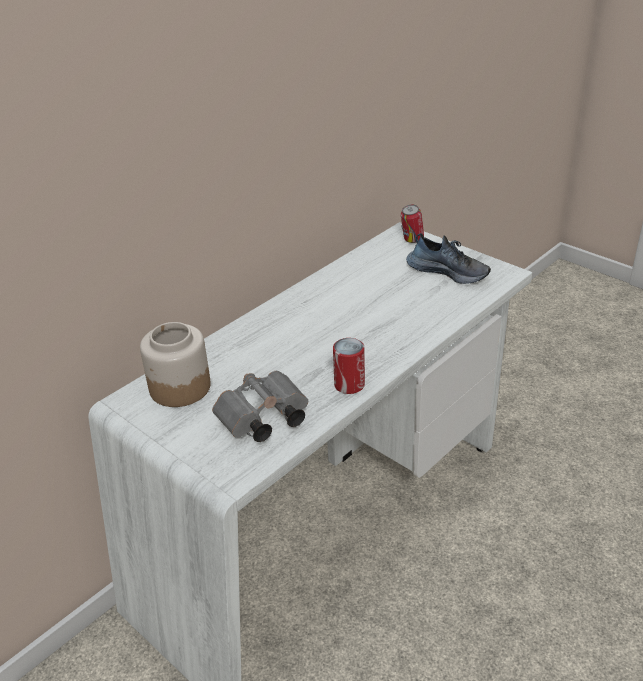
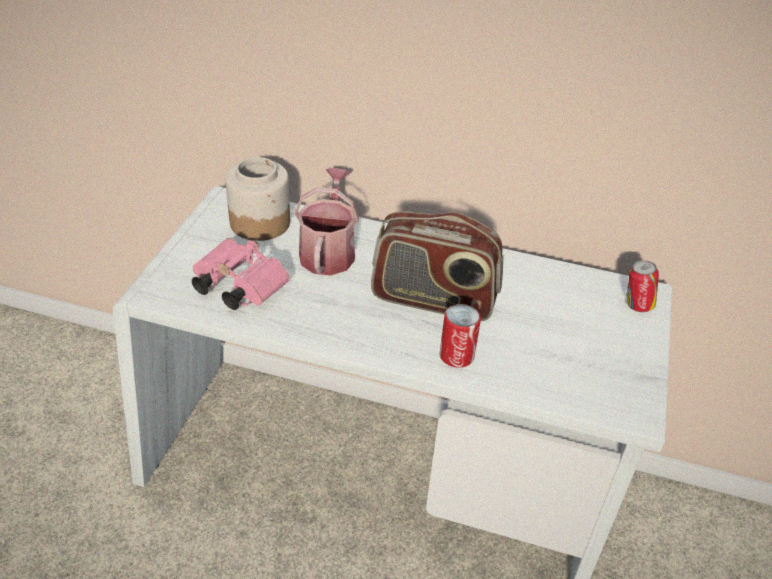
camera: 60 degrees right, 5 degrees up
(252, 357) = (328, 251): none -> watering can
(262, 421) = (236, 287): grey binoculars -> pink binoculars
(349, 385) = (320, 330): can -> can (456, 355)
(350, 320) = (433, 299): none -> radio
(448, 271) = (594, 356): shoe -> none

